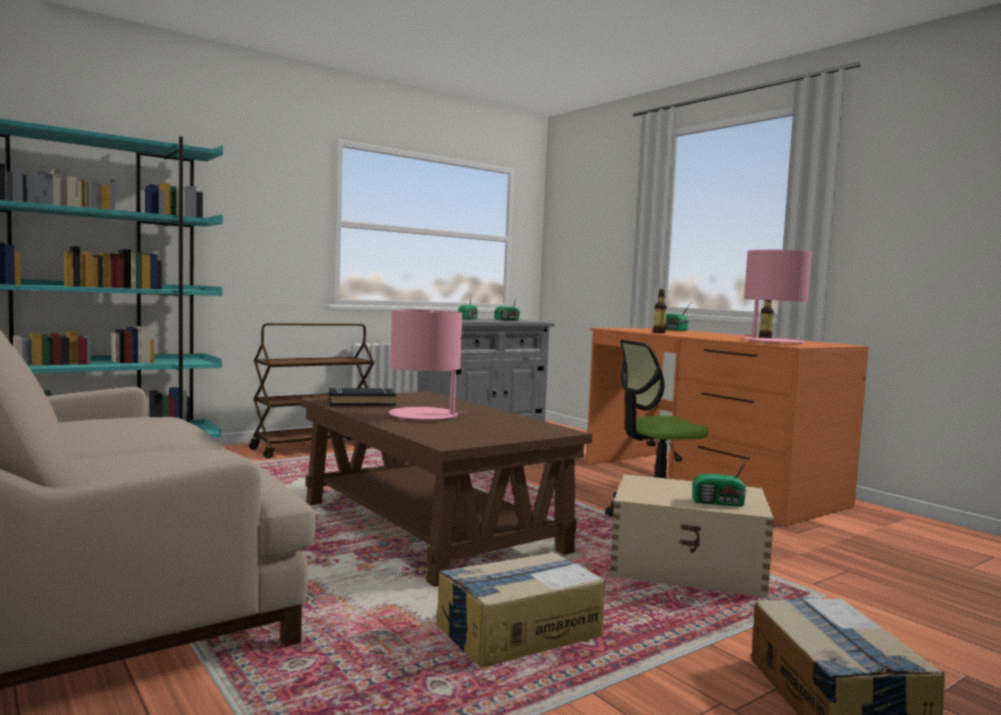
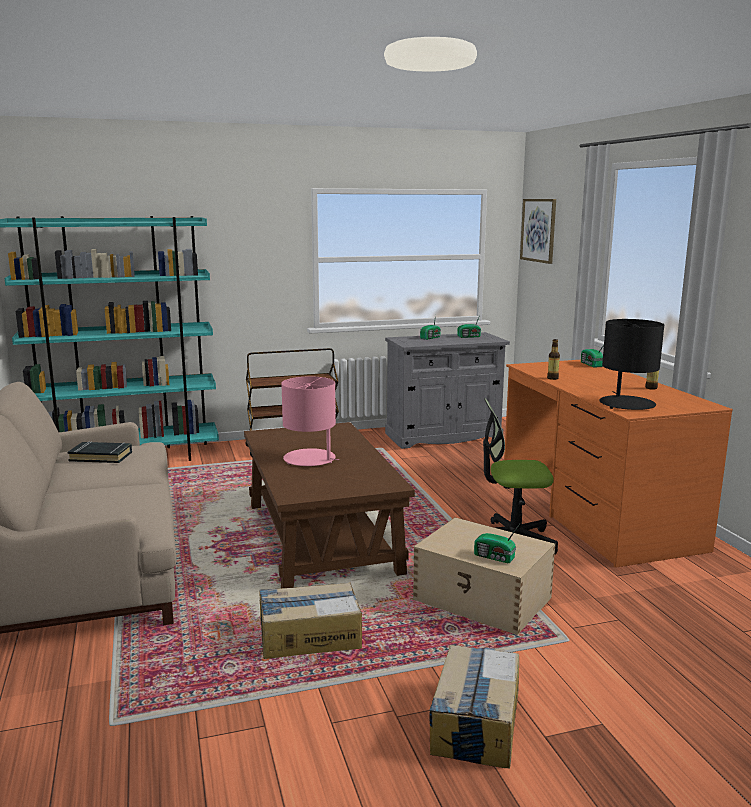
camera: 20 degrees right, 10 degrees up
(361, 402) = (282, 438): black book -> black book (101, 456)
(570, 212) = (538, 230): none -> picture
(771, 342) = (626, 404): pink table lamp -> black table lamp

